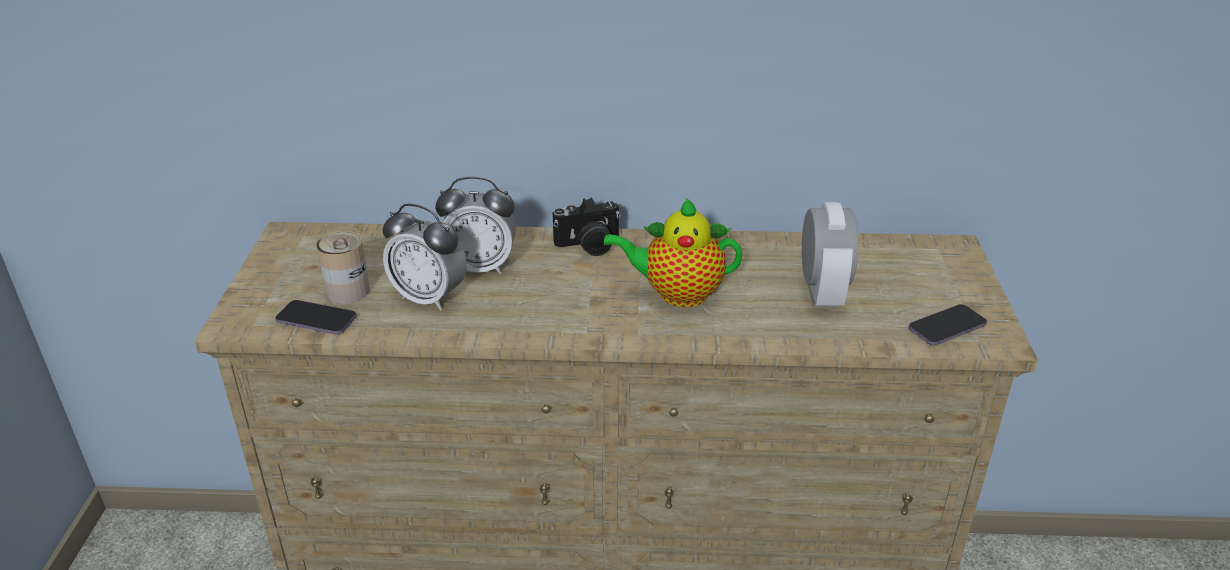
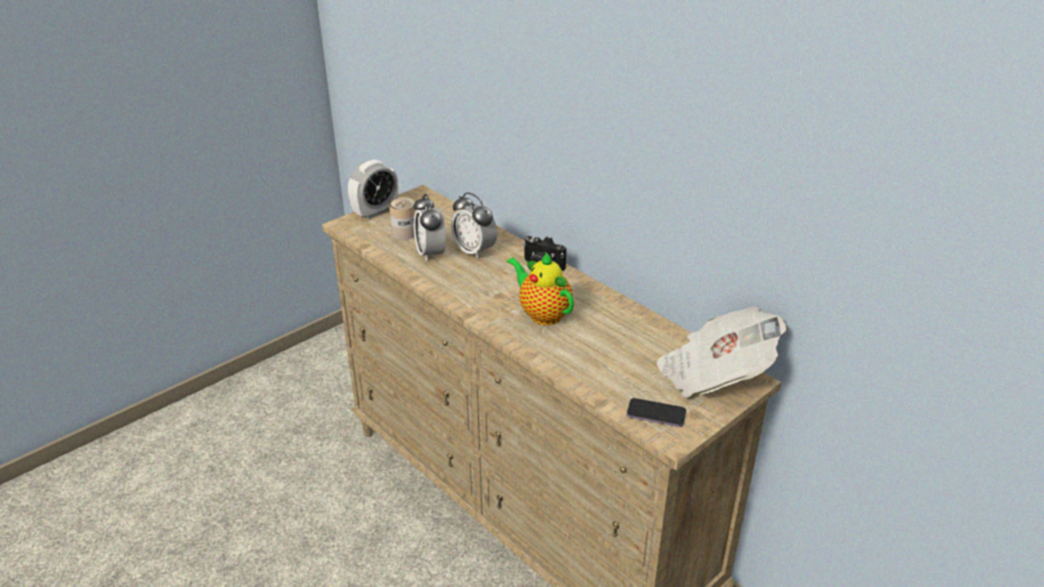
camera: 45 degrees right, 0 degrees up
(316, 320) = (374, 239): phone -> none
(822, 292) = (619, 356): alarm clock -> alarm clock (376, 212)
(923, 260) = (714, 375): none -> newspaper

